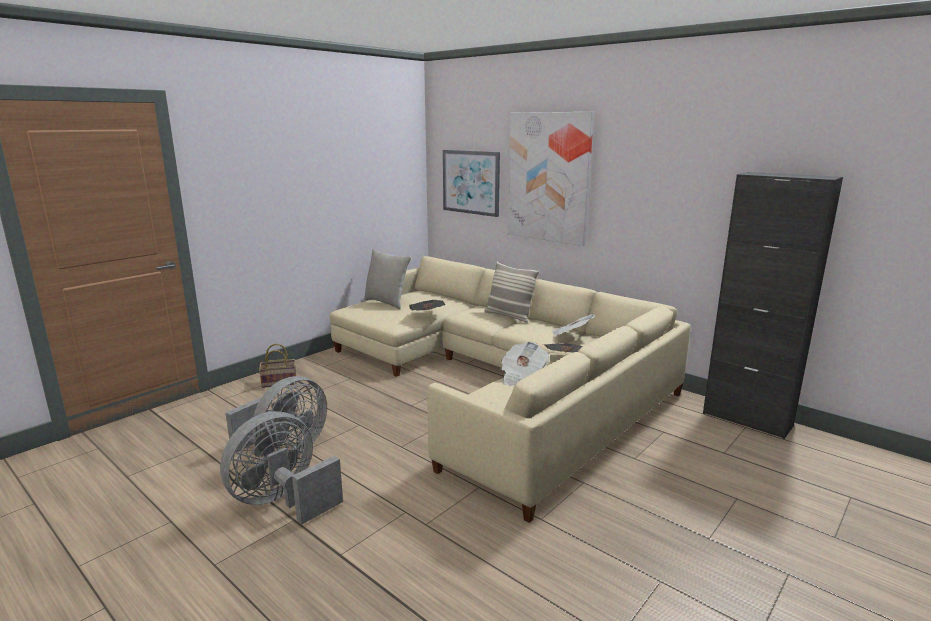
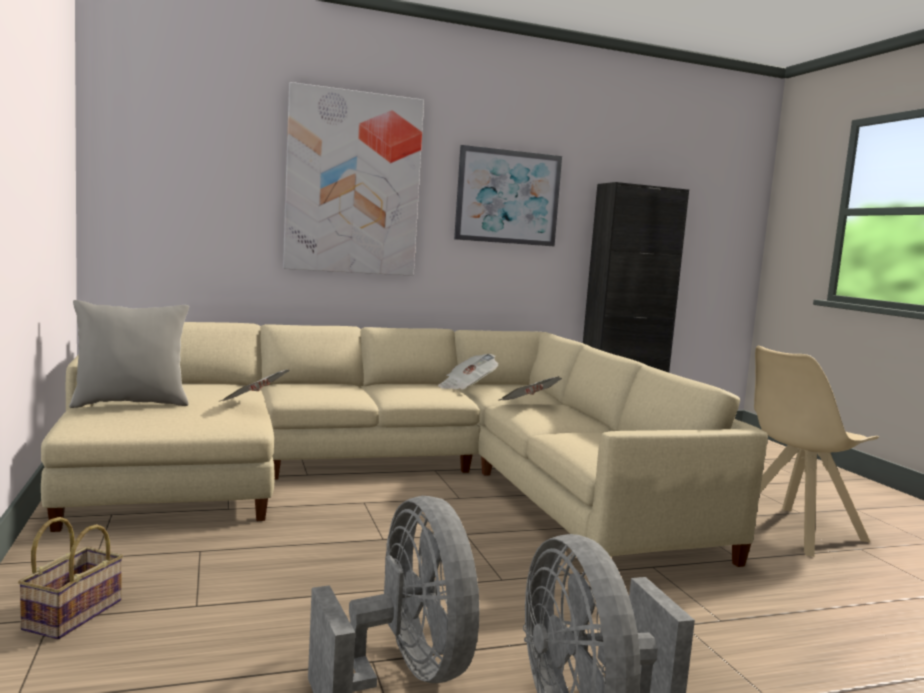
camera: 60 degrees left, 10 degrees down
(471, 182) = (197, 187): picture -> picture (508, 197)
(509, 316) = (350, 385): pillow -> none
(522, 377) = (557, 426): newspaper -> none
(647, 539) = (793, 531): none -> beige chair

